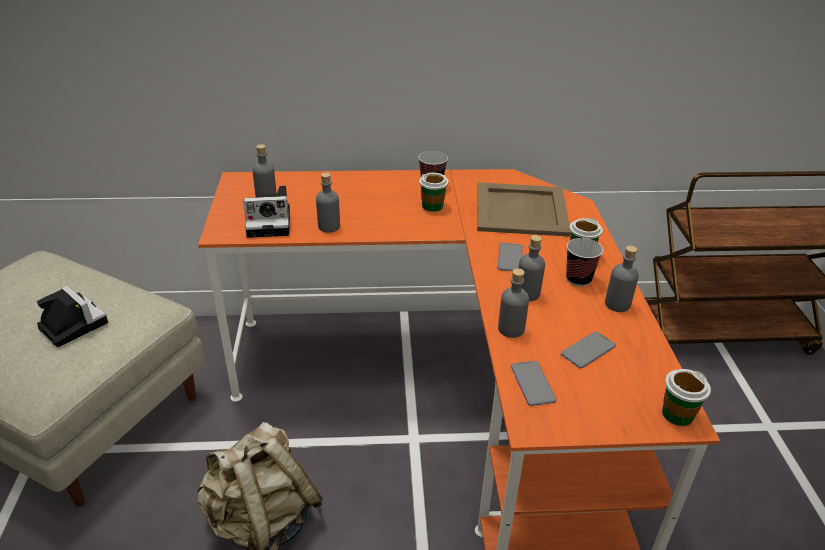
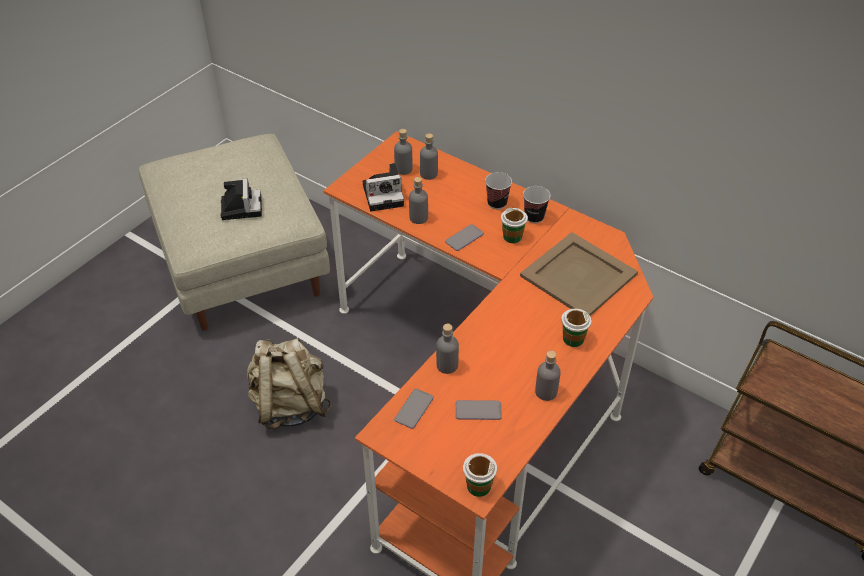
camera: 40 degrees right, 10 degrees up
(271, 222) = (385, 194): camera -> camera turned 45 degrees counterclockwise
(510, 258) = (515, 312): phone -> phone (464, 238)
(527, 293) = (491, 346): grey bottle -> grey bottle (428, 174)
(578, 279) = (543, 357): cup -> cup (497, 203)

